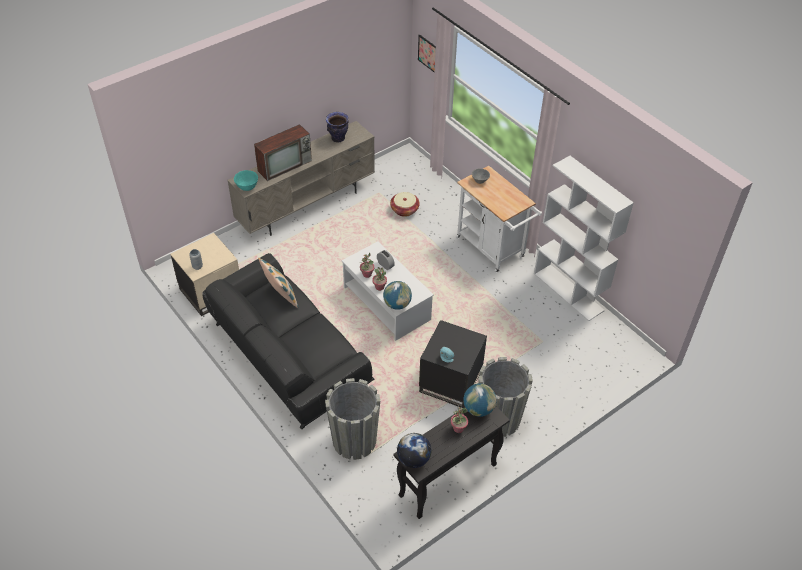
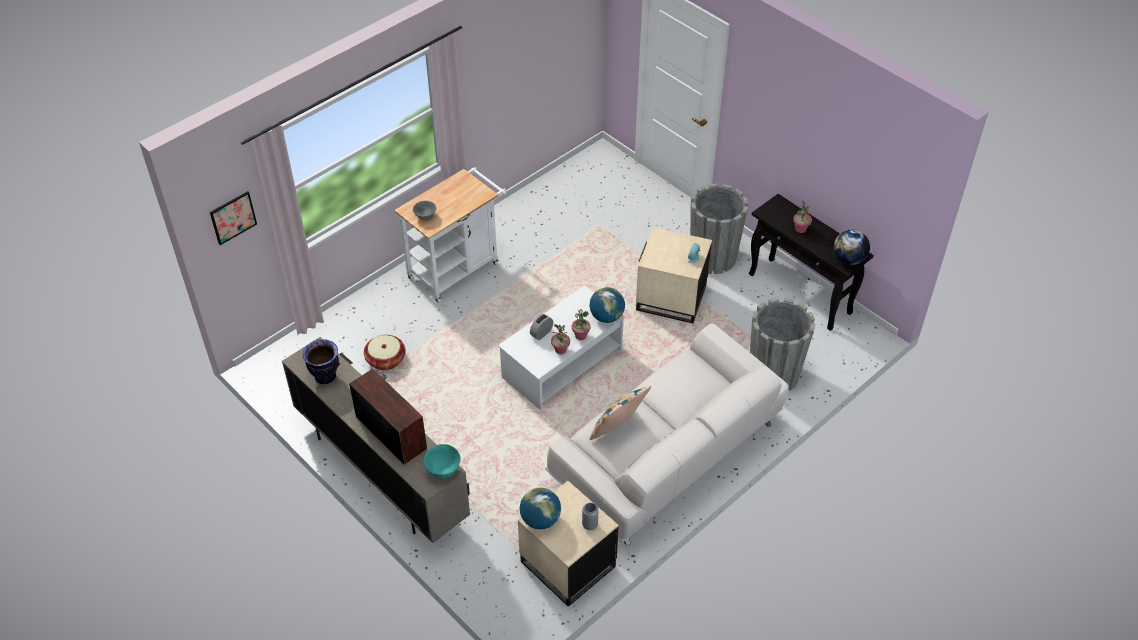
camera: 95 degrees left, 0 degrees up
(287, 356) = (666, 455): black sofa -> white sofa
(450, 381) = (671, 298): black side table -> beige side table
(478, 409) = (772, 215): globe -> globe (540, 519)
(569, 292) = (521, 203): white bookcase -> none

